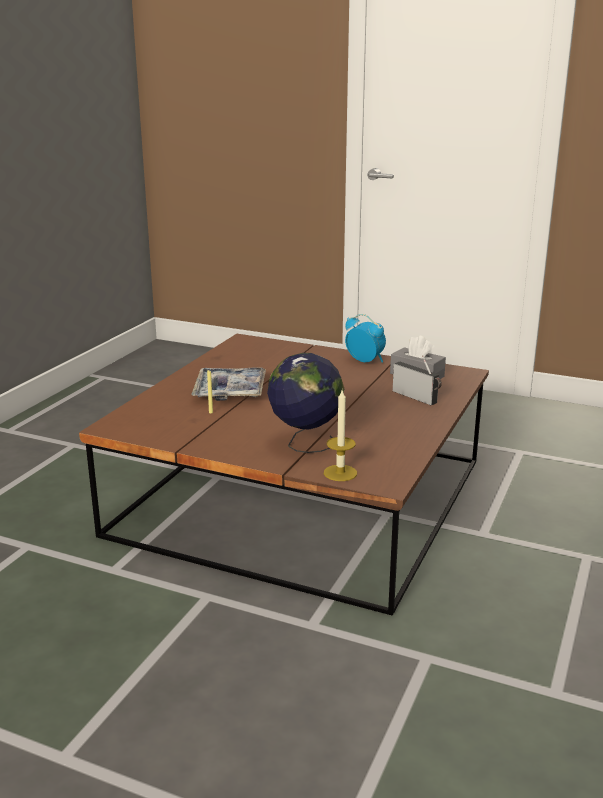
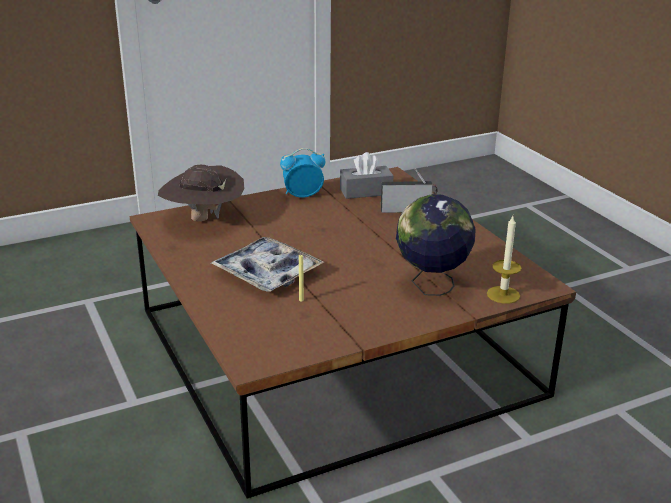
camera: 50 degrees left, 5 degrees up
(269, 350) = (203, 220): none -> brown hat

